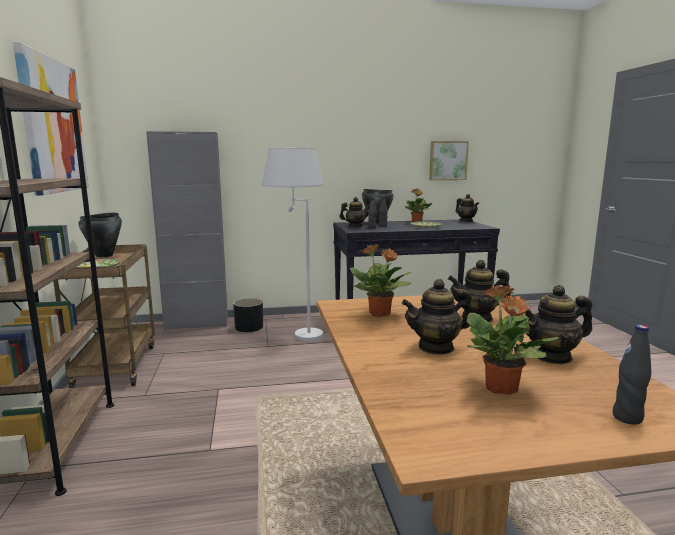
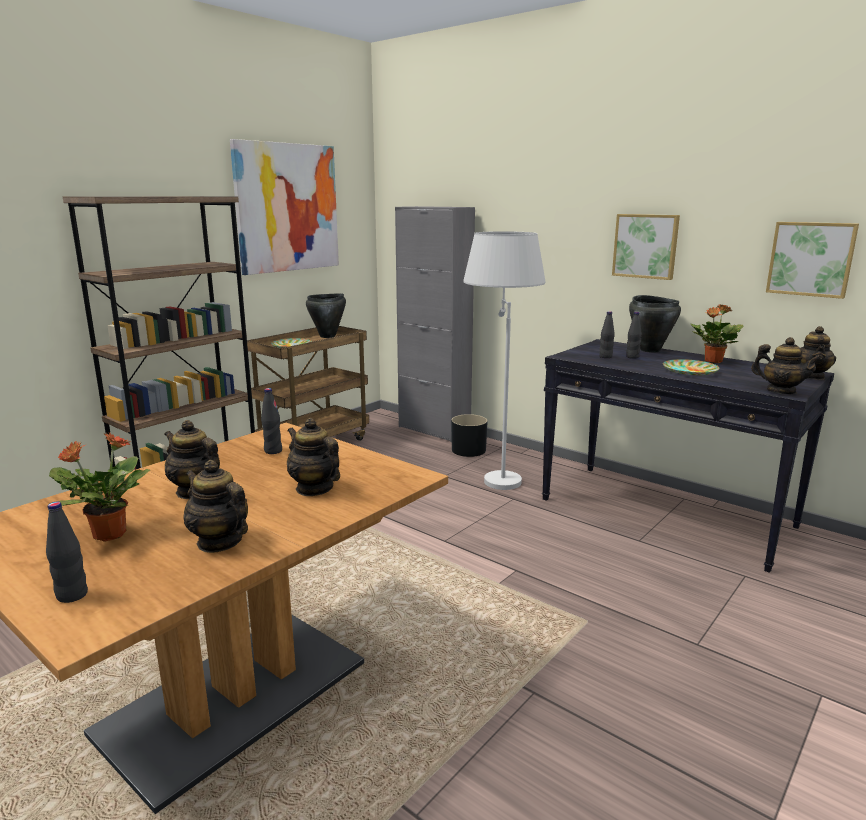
camera: 50 degrees right, 5 degrees up
(355, 226) = (593, 350): teapot -> teapot (781, 391)
(358, 158) = (646, 246): none -> picture
(380, 314) = (273, 451): potted plant -> black bottle

